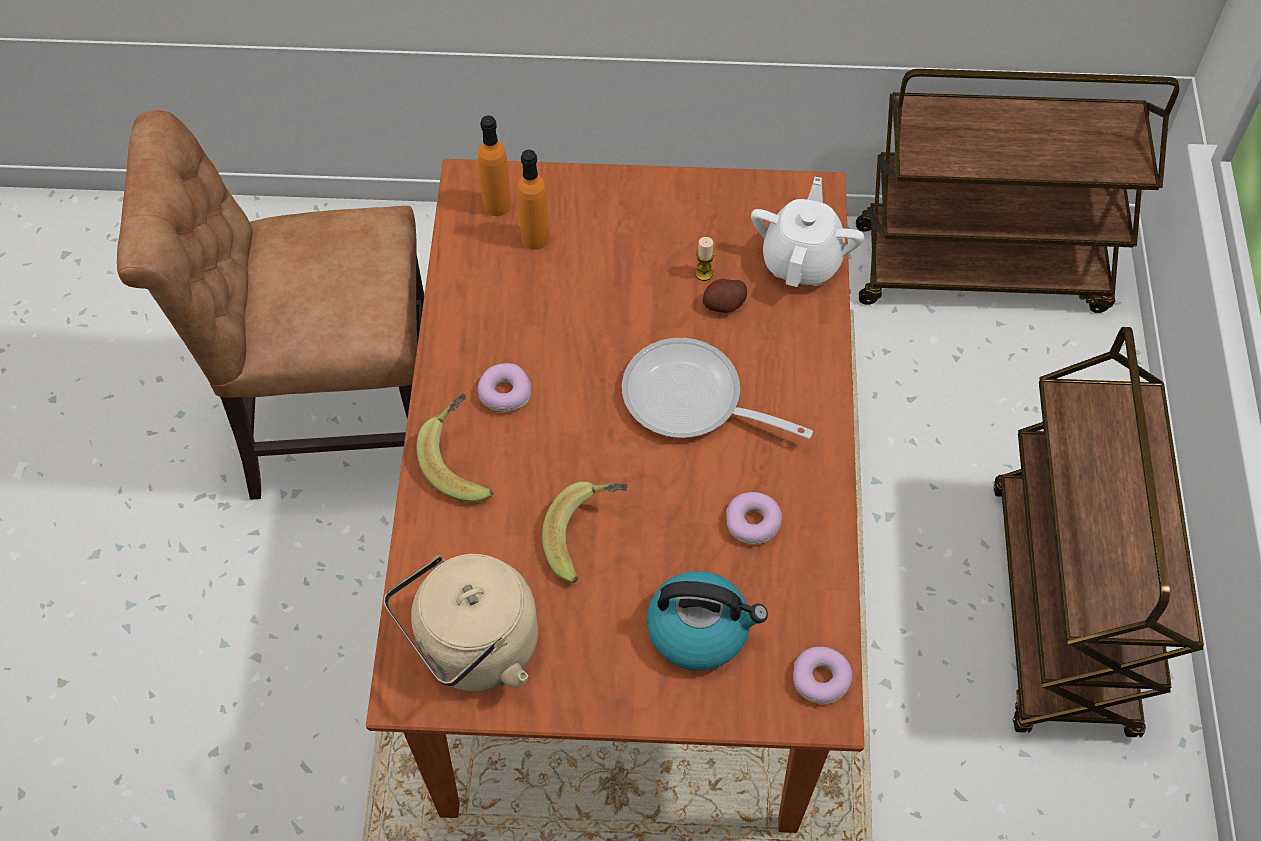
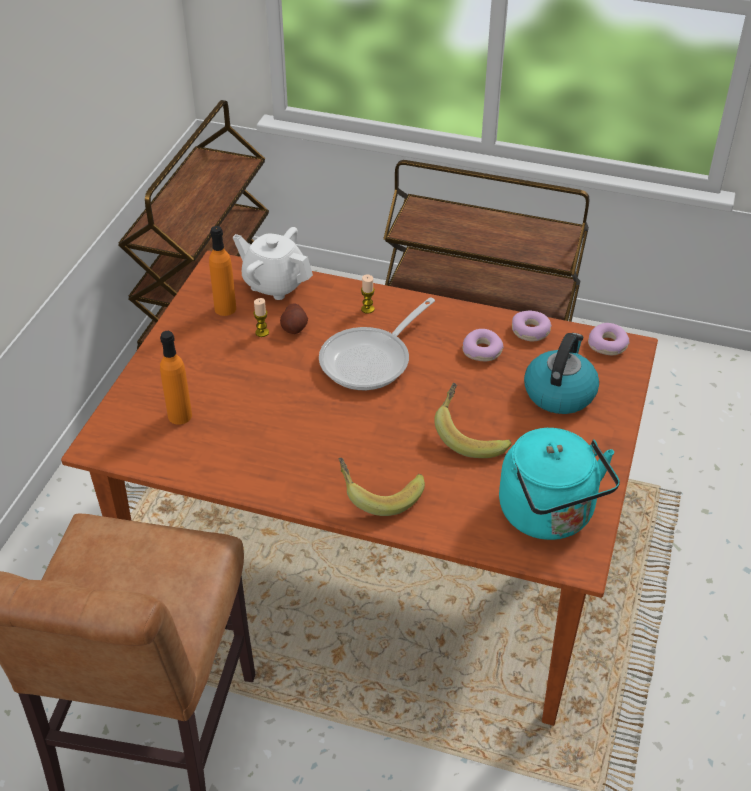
camera: 75 degrees left, 15 degrees down
(472, 650) = (550, 516): beige kettle -> turquoise kettle
(497, 205) = (133, 432): orange bottle -> orange bottle (225, 308)
(504, 393) = (323, 459): donut -> donut (530, 331)
(790, 373) = (367, 309): none -> candle

